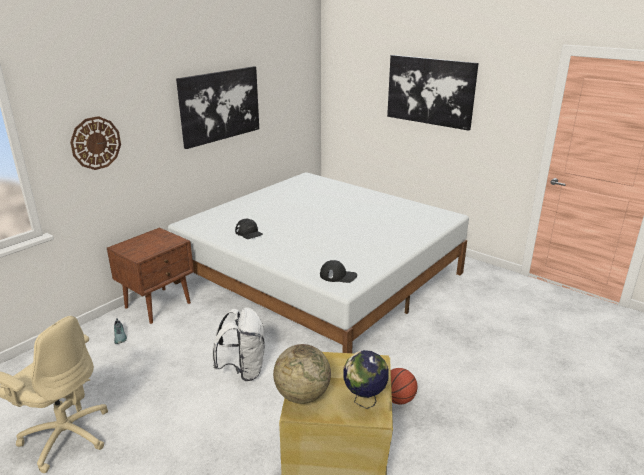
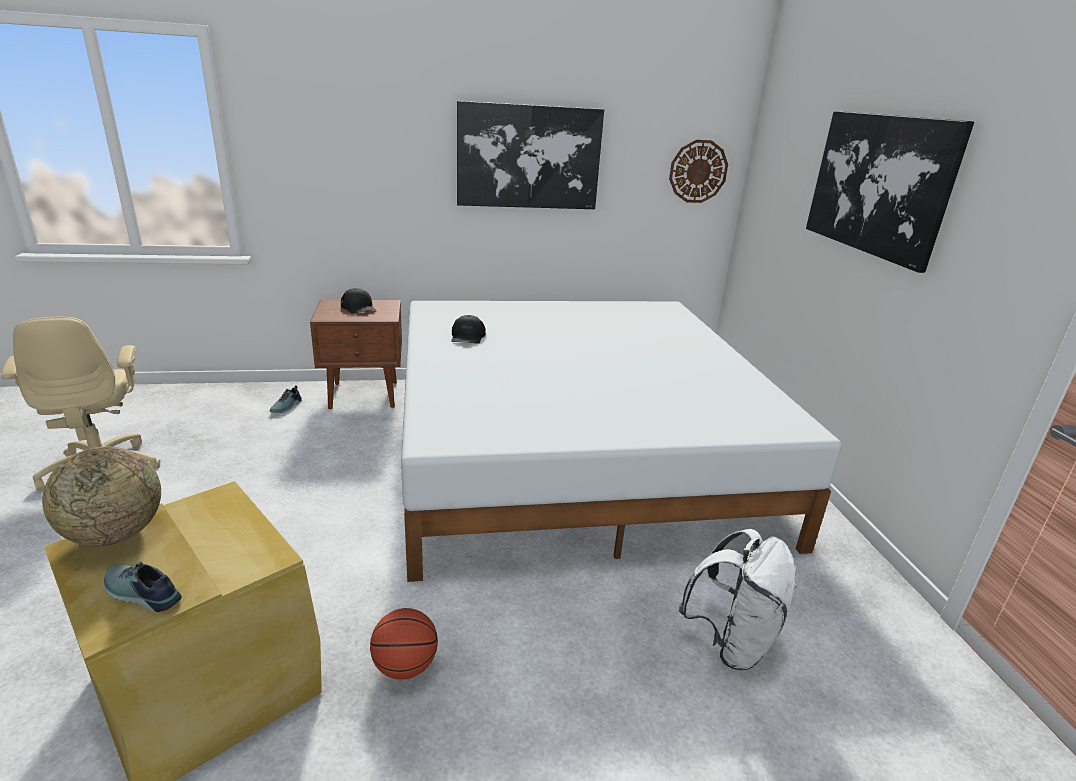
camera: 40 degrees right, 0 degrees up
(96, 143) = (323, 162): wall clock -> wall clock (698, 171)
(243, 370) = (317, 504): white backpack -> white backpack (731, 642)
(338, 276) = (459, 425): black cap -> black cap (358, 307)
(364, 401) = (141, 594): globe -> shoe

